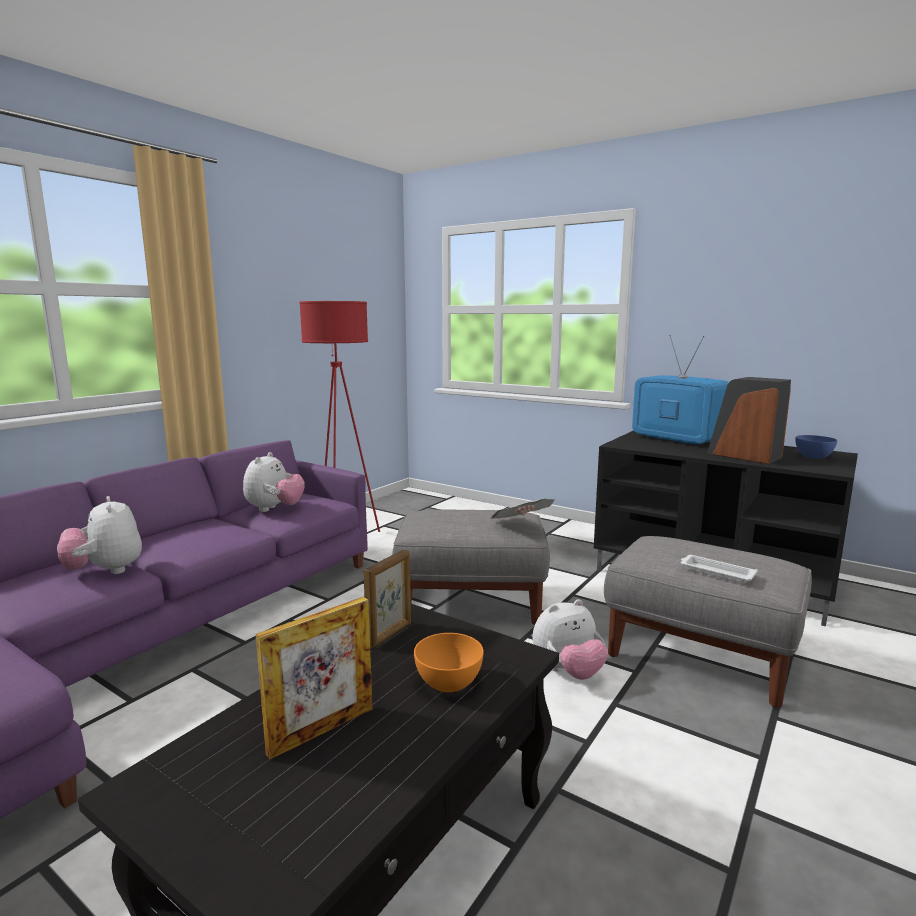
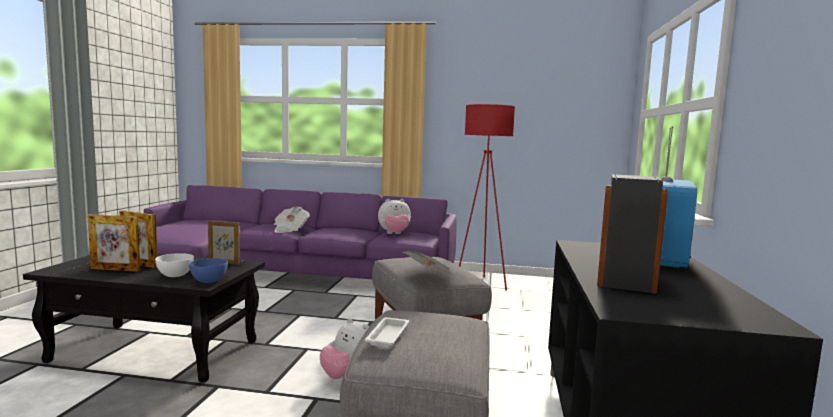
camera: 65 degrees right, 5 degrees down
(106, 571) = (290, 230): plush toy -> newspaper
(347, 764) = (115, 269): none -> picture frame
(449, 684) = (175, 275): orange bowl -> white bowl
(813, 457) = (701, 308): blue bowl -> blue bowl (209, 281)

